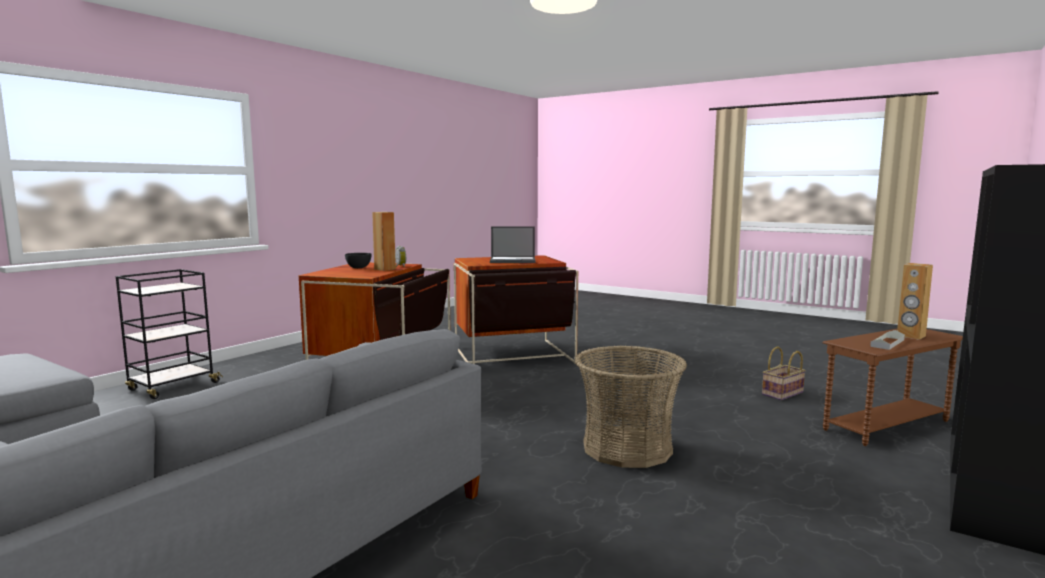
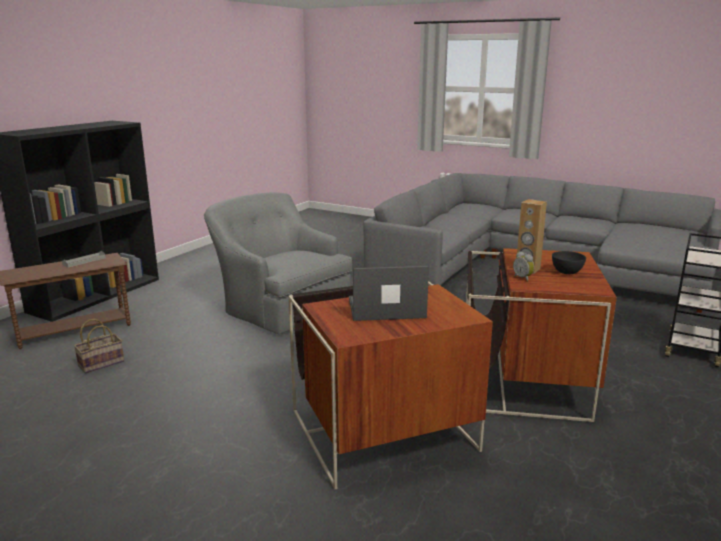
camera: 175 degrees right, 10 degrees up
(627, 448) = (280, 308): basket -> grey armchair
(911, 336) = (44, 269): brown speaker -> none

